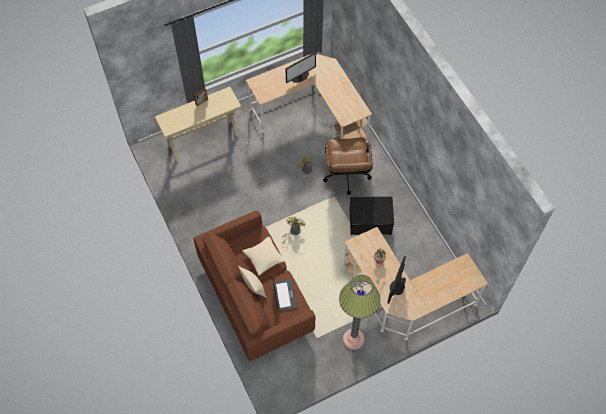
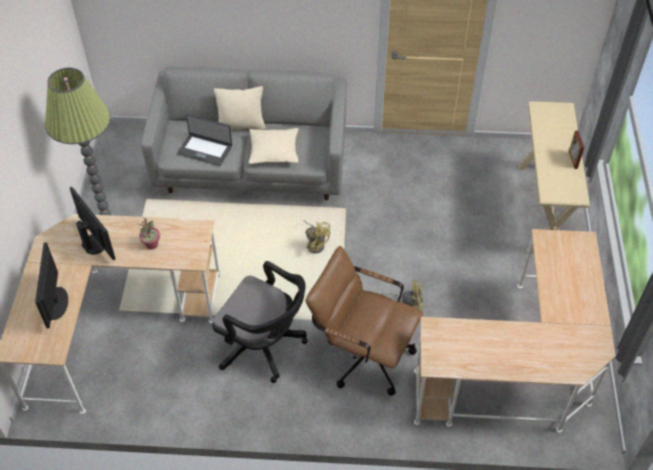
camera: 120 degrees right, 10 degrees down
(255, 296) = (252, 165): brown sofa -> grey sofa
(300, 76) = (565, 309): monitor -> monitor (56, 303)
(370, 221) = (264, 346): storage box -> black office chair

